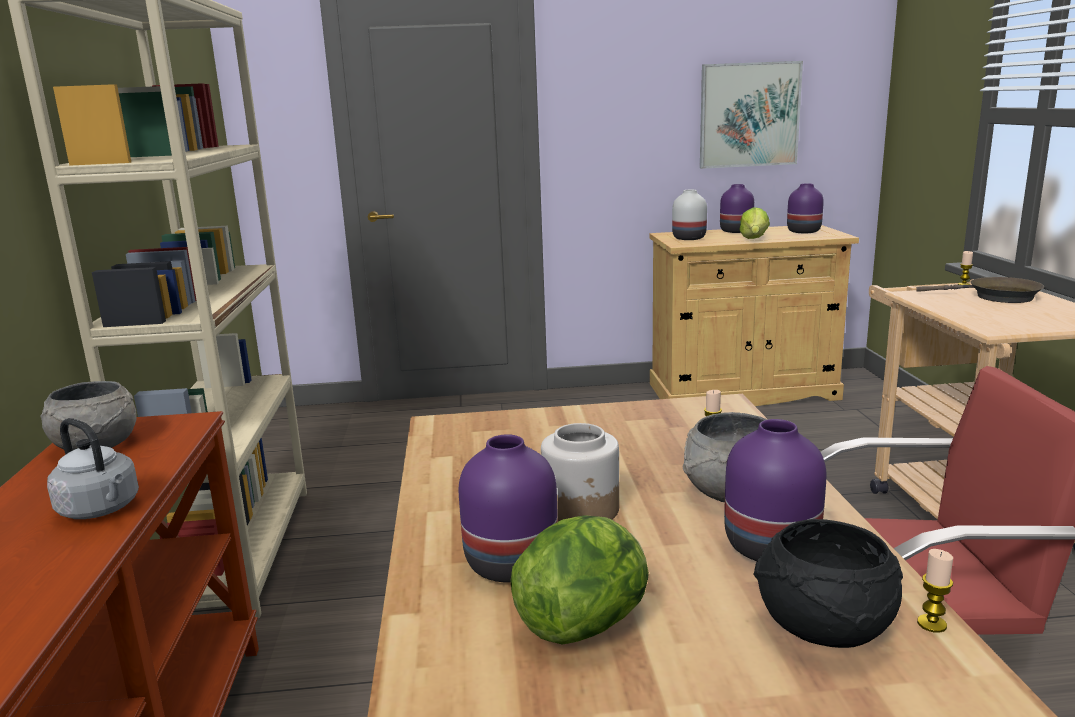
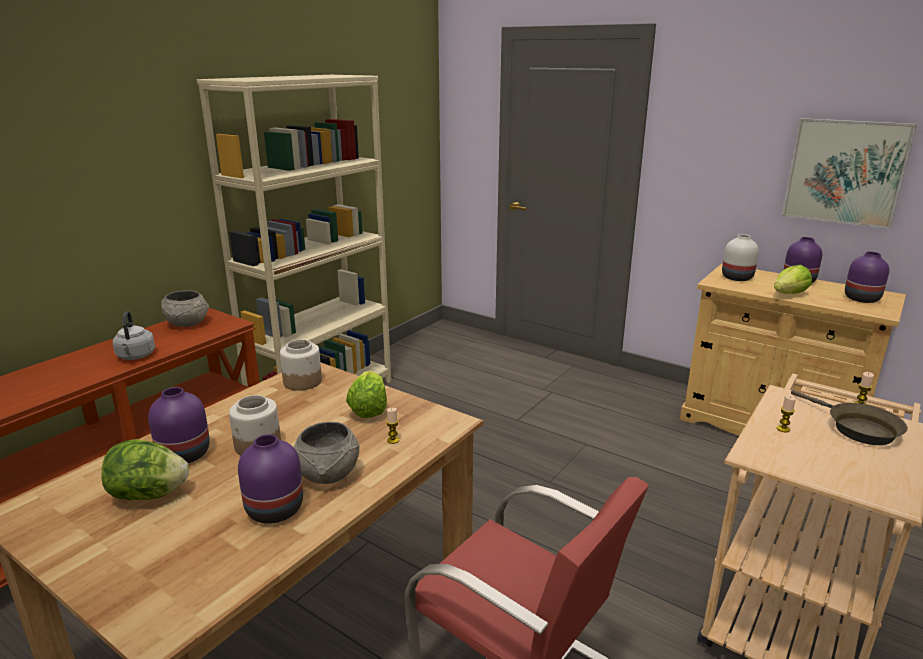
camera: 40 degrees right, 5 degrees up
(464, 437) = (303, 381): none -> jar
(615, 429) = (368, 410): none -> lettuce
(822, 627) = (202, 555): black bowl -> none
(931, 624) = (237, 586): candle -> candle (783, 429)

